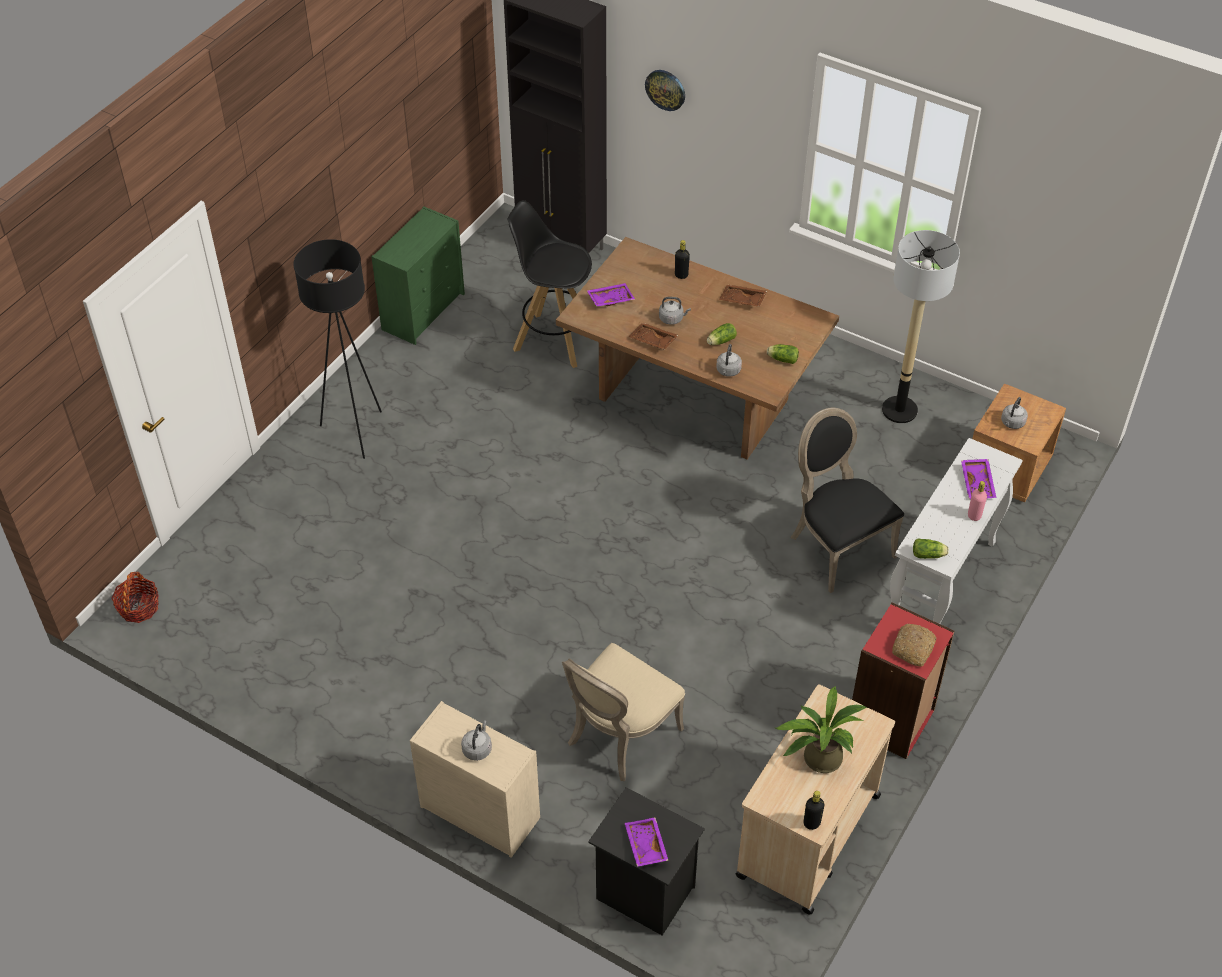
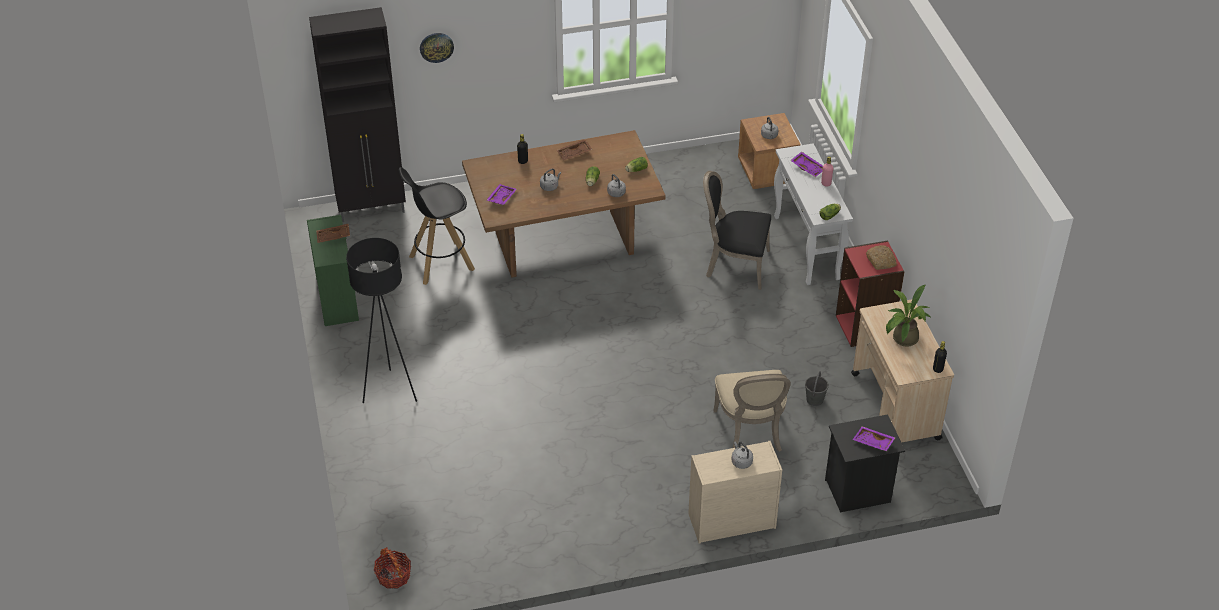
camera: 45 degrees left, 5 degrees down
(652, 341) = (555, 204): brown tray -> brown tray (333, 237)
(729, 756) = (814, 400): none -> grey bucket
(900, 410) = (678, 177): floor lamp -> none

